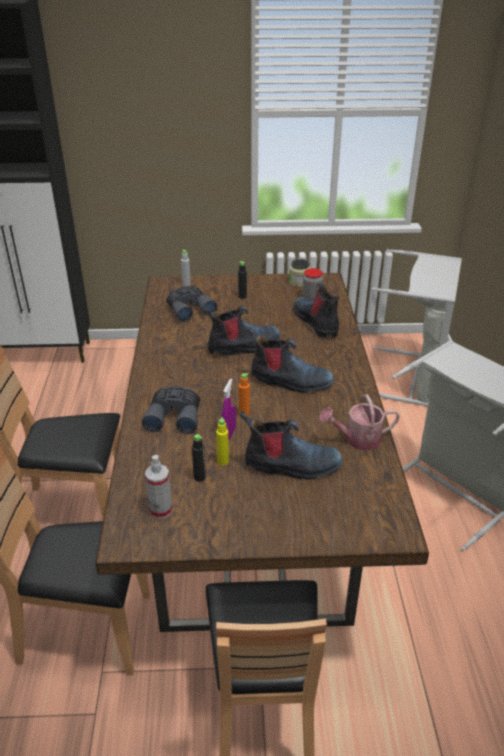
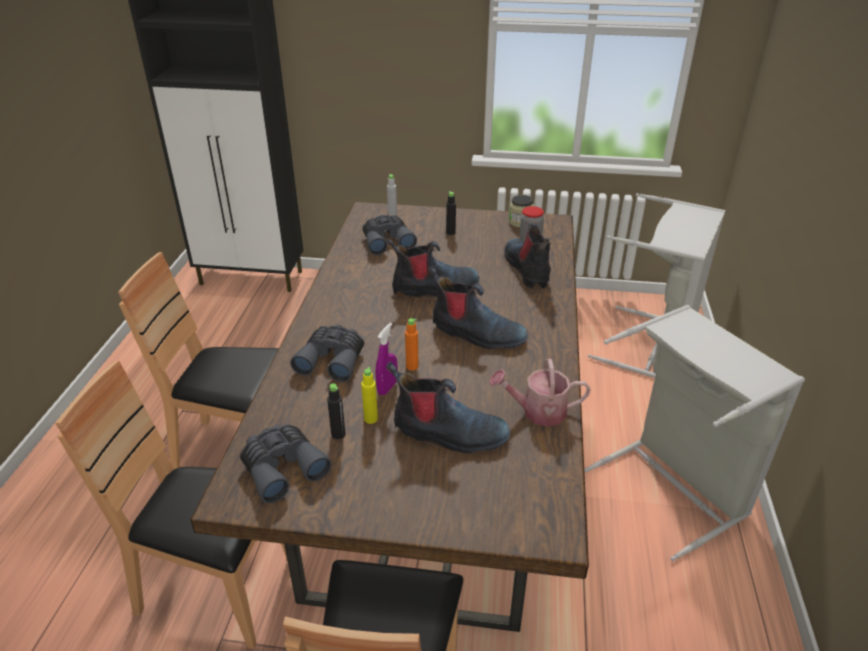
camera: 10 degrees right, 0 degrees up
(161, 510) = (282, 467): spray bottle -> grey binoculars

